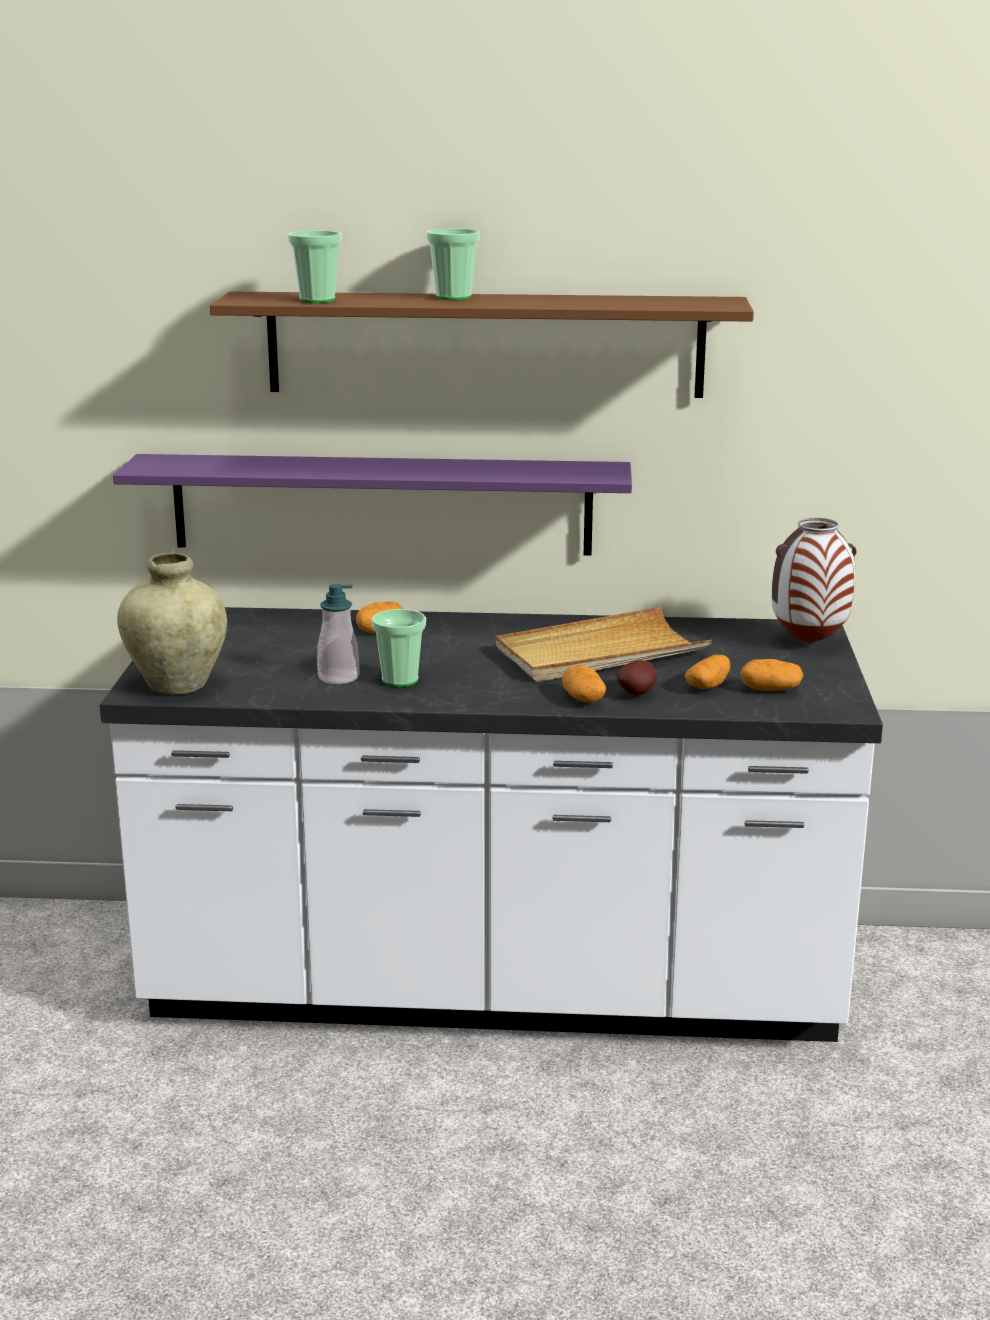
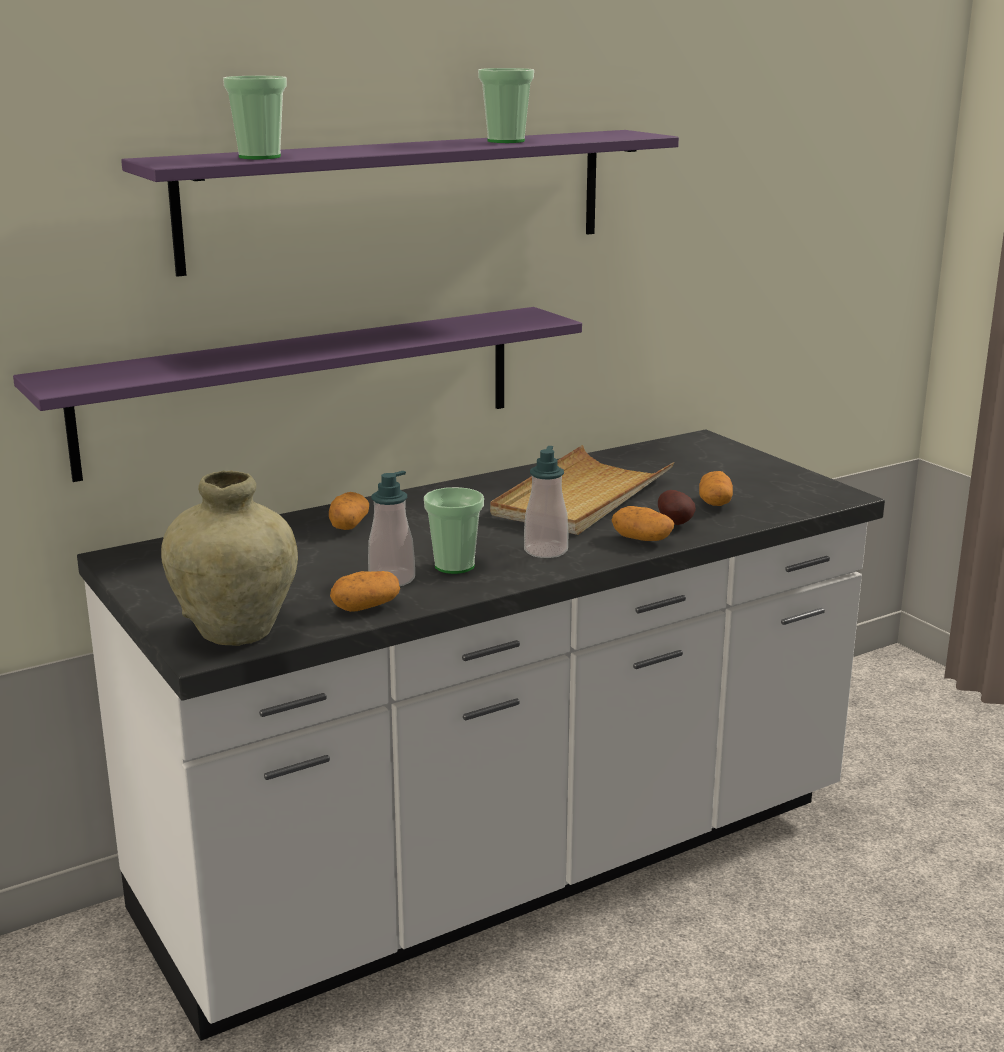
camera: 35 degrees left, 0 degrees up
(453, 297) = (385, 146): cup -> cup (506, 141)
(485, 344) = (400, 198): brown shelf -> purple shelf
(488, 687) = (545, 551): none -> soap dispenser
(770, 690) = (764, 494): potato -> potato (366, 607)
(809, 642) = (719, 451): vase -> none

